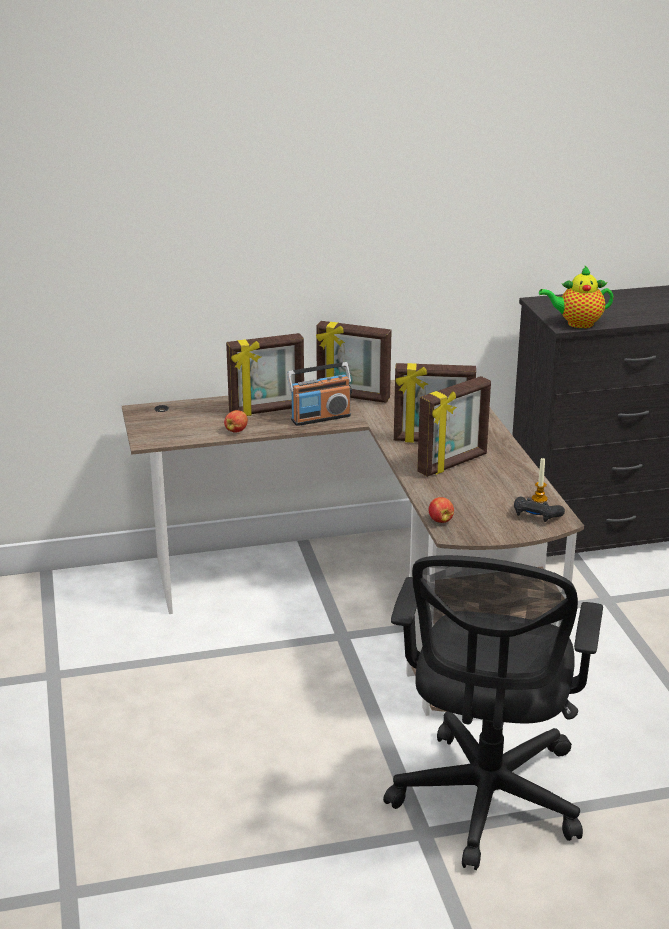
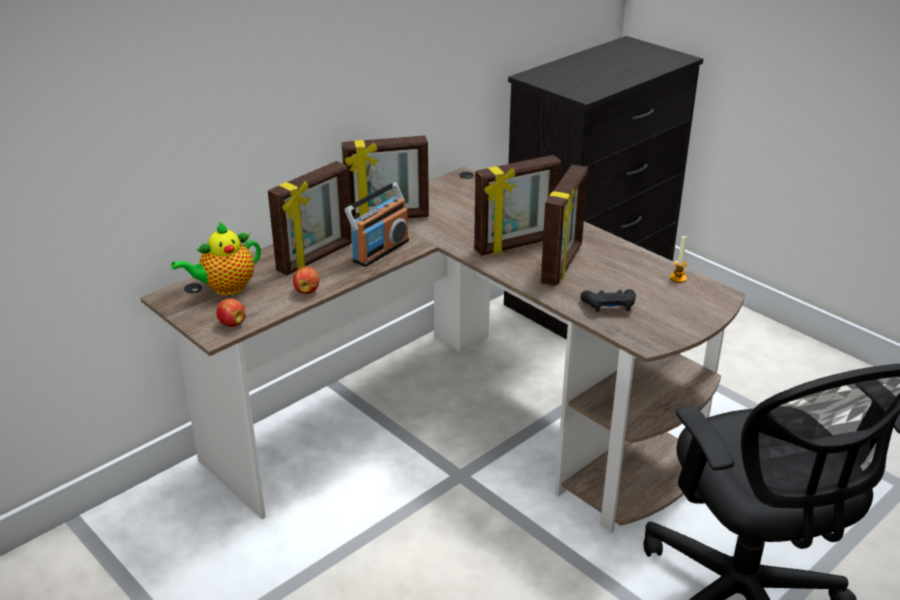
camera: 30 degrees left, 5 degrees up
(440, 520) = (620, 331): apple -> apple (232, 323)
(536, 515) = (696, 297): black game controller -> black game controller (609, 306)
(577, 323) = (592, 91): teapot -> teapot (225, 288)

